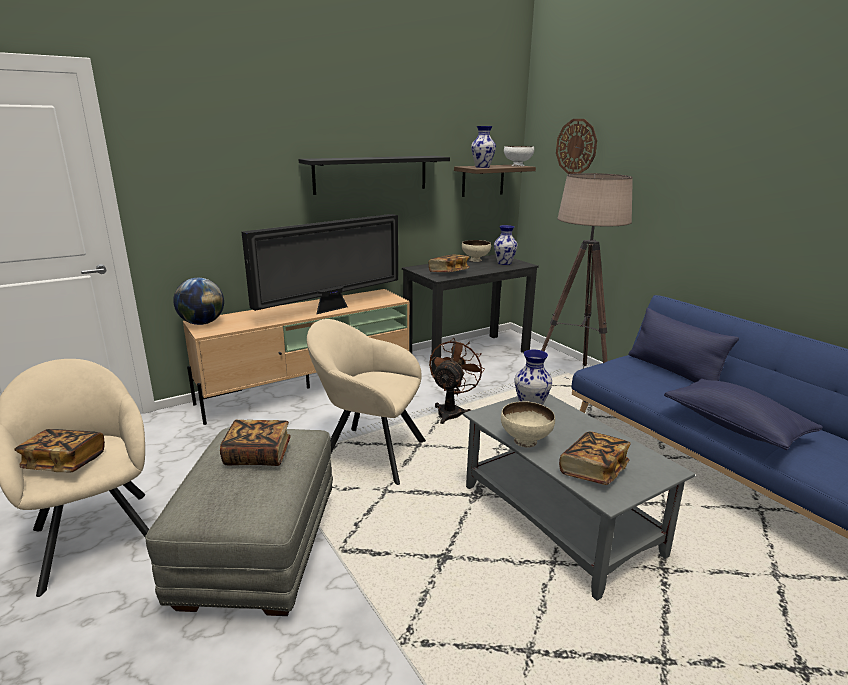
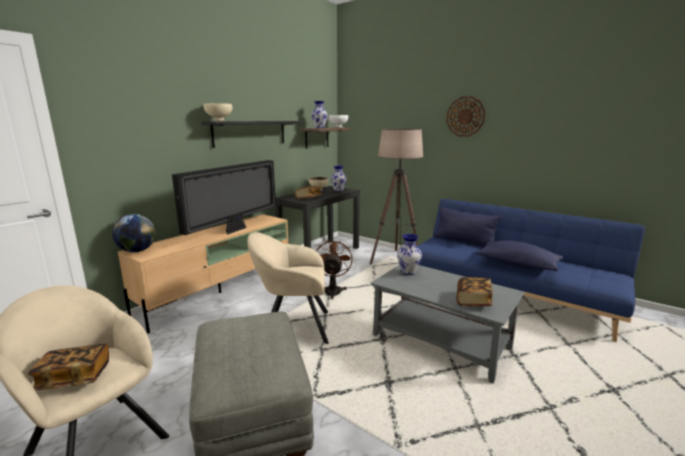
camera: 20 degrees left, 5 degrees down
(258, 455) = (248, 336): book -> none
(525, 441) = (422, 292): beige bowl -> beige bowl (219, 121)
(576, 147) = (376, 114): wall clock -> wall clock (465, 116)

